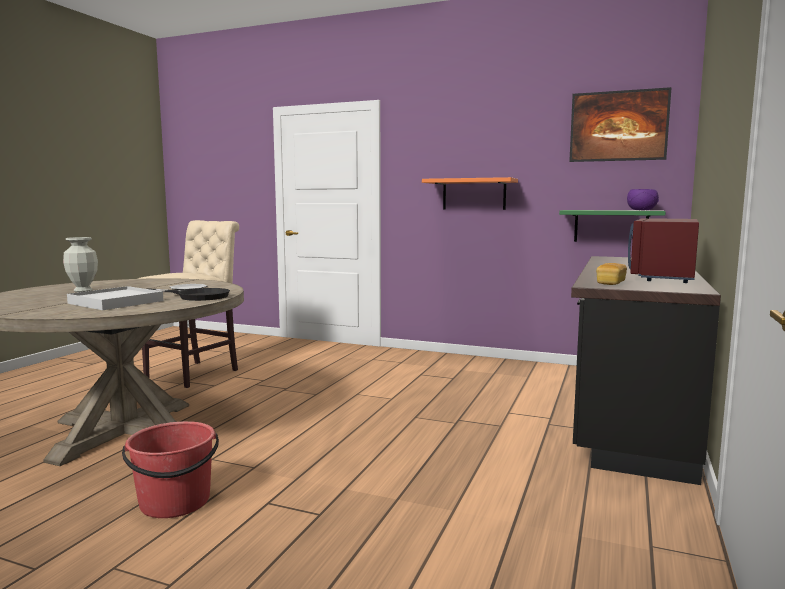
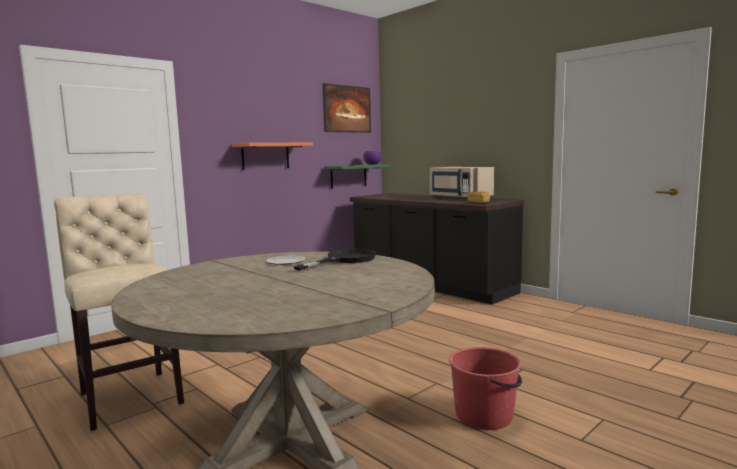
camera: 65 degrees left, 0 degrees up
(83, 291) = (227, 291): vase -> none
(116, 302) = (347, 277): white tray -> none
(663, 276) = (459, 198): red microwave -> beige microwave

